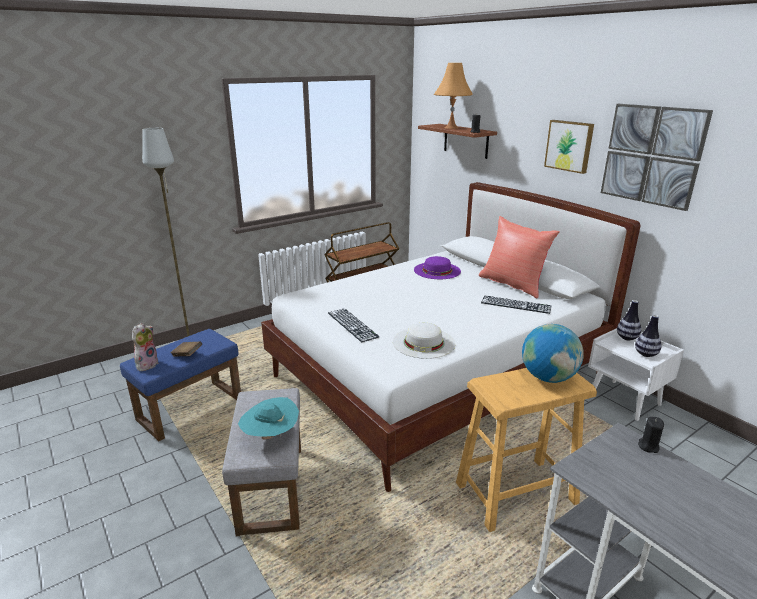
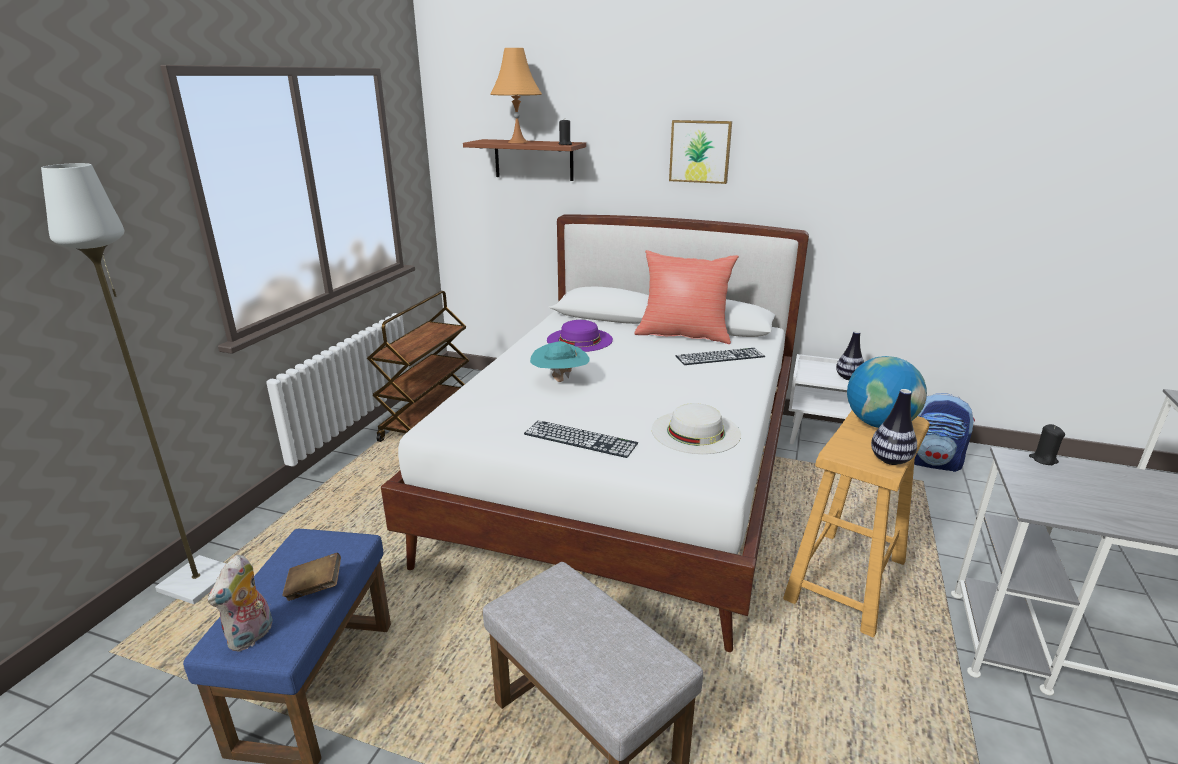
camera: 35 degrees left, 0 degrees up
(147, 364) = (252, 636): plush toy -> plush toy turned 150 degrees counterclockwise
(270, 436) = (622, 648): turquoise hat -> turquoise hat (560, 380)
(627, 338) = (813, 366): vase -> vase (890, 460)
(652, 155) = (811, 152): picture -> none
(706, 453) = (931, 462): none -> backpack

